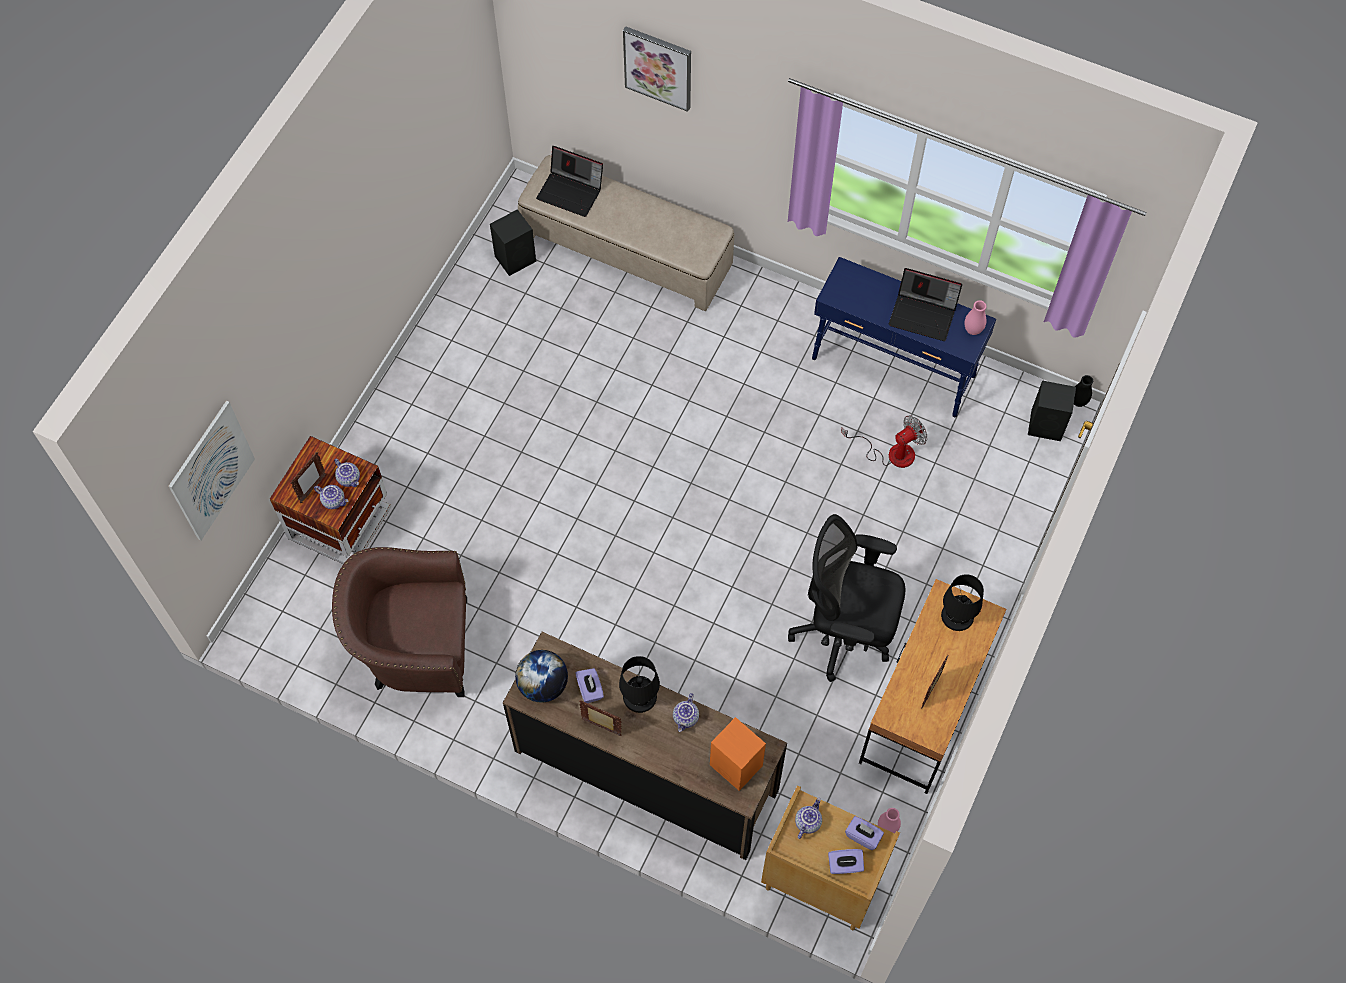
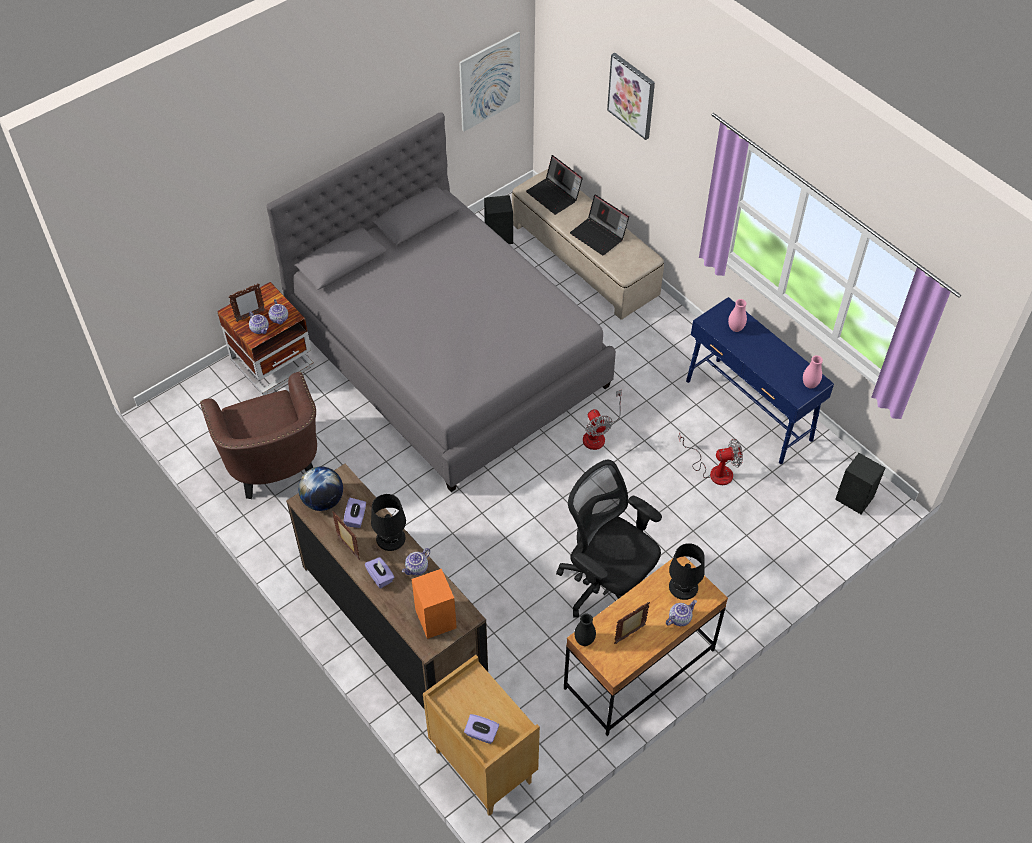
camera: 25 degrees right, 10 degrees down
(211, 471) = (164, 253): picture -> picture (489, 81)
(414, 647) = (274, 465): brown armchair -> brown armchair turned 135 degrees counterclockwise
(537, 431) = (448, 355): none -> grey bed
(750, 461) = (598, 434): none -> fan
(807, 822) = (470, 687): teapot -> teapot (679, 618)
(863, 836) = (509, 718): purple tissue box -> purple tissue box (380, 577)
(887, 828) = (560, 748): pink vase -> pink vase (735, 328)
(923, 314) = (774, 360): laptop -> laptop (599, 235)
(1078, 402) = (891, 491): black vase -> black vase (584, 640)

